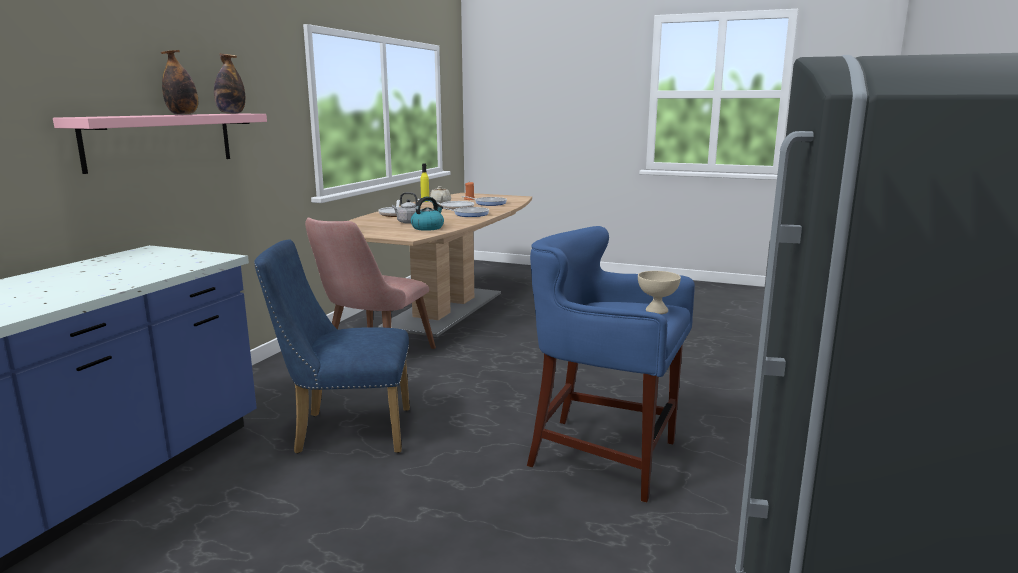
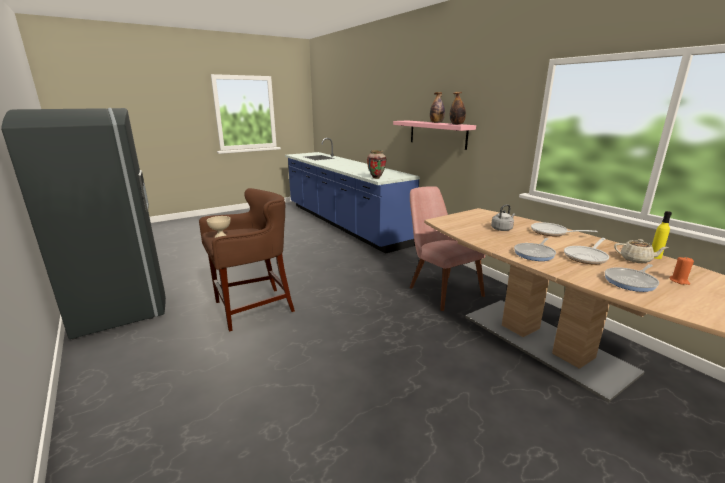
camera: 125 degrees right, 5 degrees up
(197, 261) = (376, 178): none -> vase
(344, 431) = (356, 267): blue chair -> none
(428, 228) = (470, 229): kettle -> none
(604, 456) = (253, 308): blue stool -> brown stool

